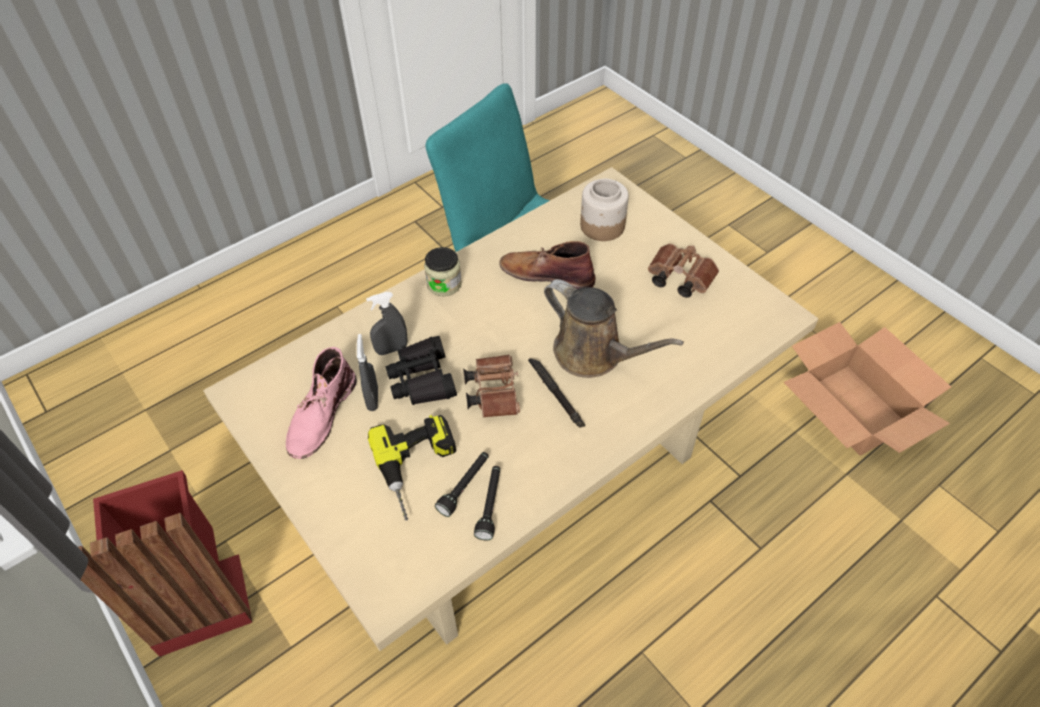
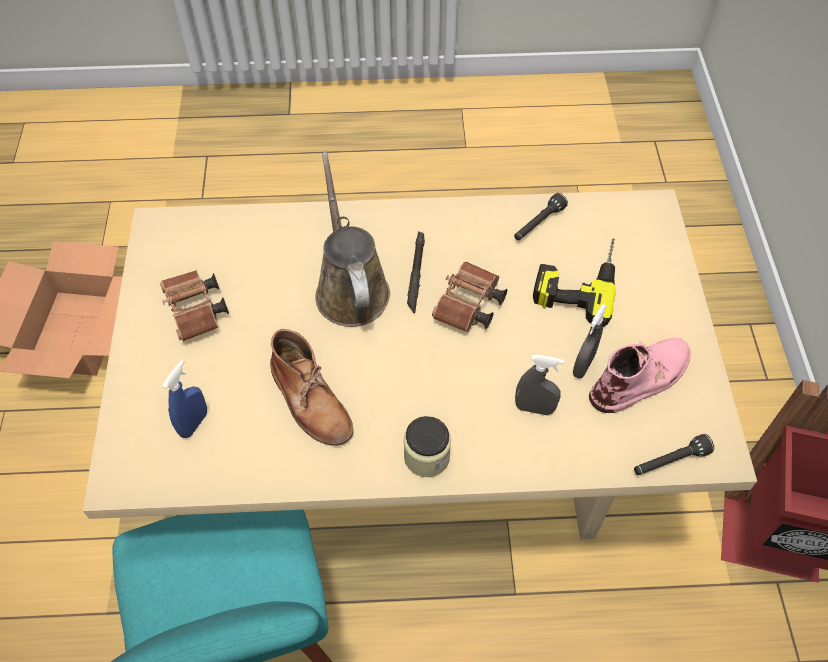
camera: 145 degrees left, 5 degrees up
(422, 379) = (524, 357): black binoculars -> none
(465, 486) = (548, 247): black flashlight -> black flashlight (669, 461)
(602, 226) = (194, 423): jar -> blue spray bottle

